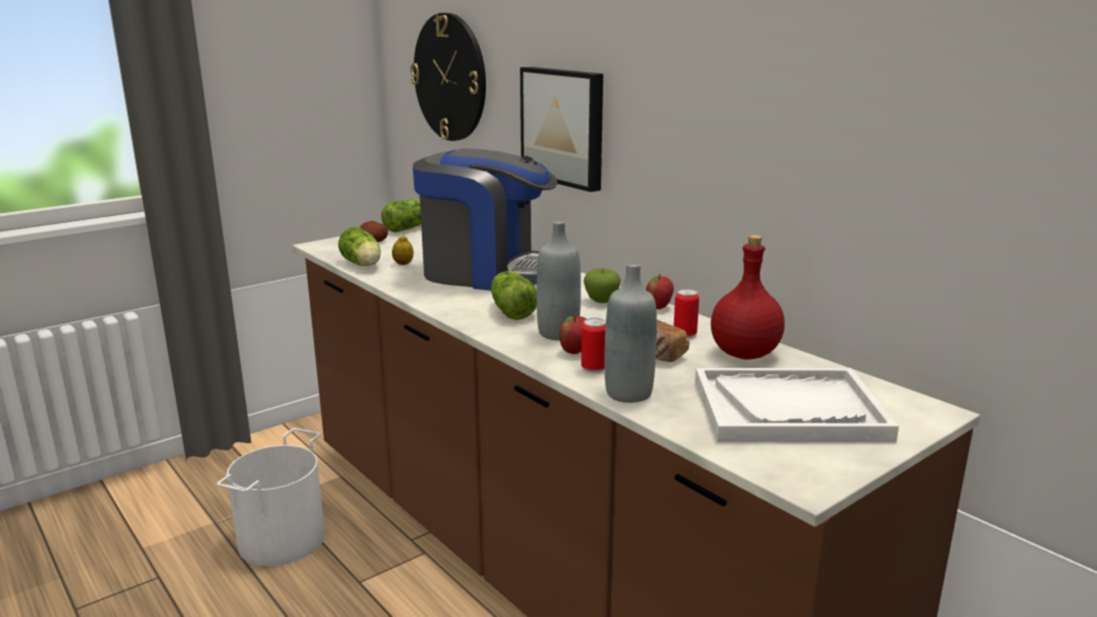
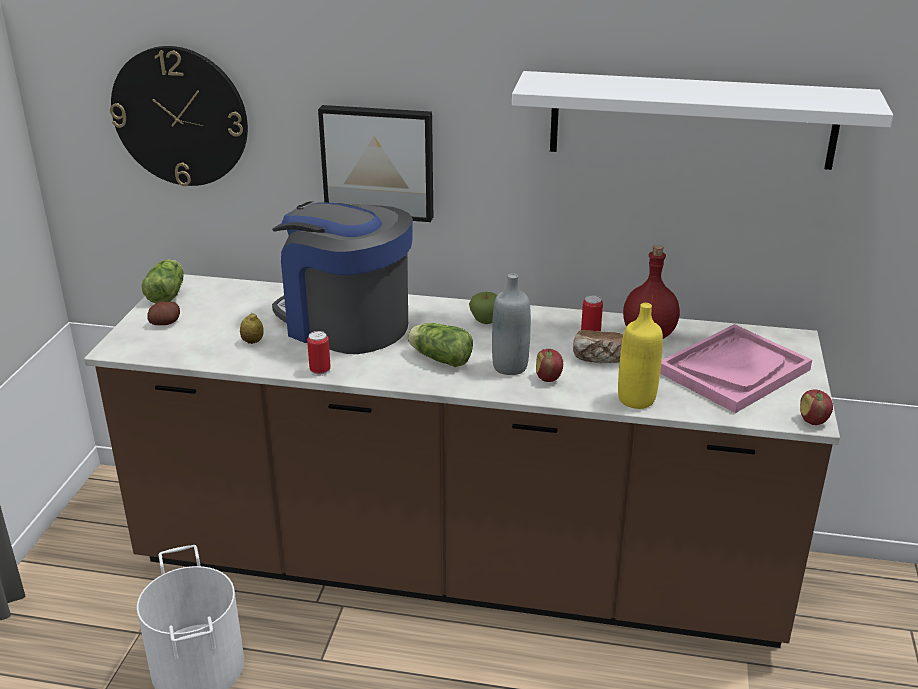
camera: 40 degrees left, 10 degrees up
(363, 265) = (215, 357): lettuce -> none
(487, 272) = (345, 323): coffee machine -> coffee machine turned 120 degrees counterclockwise
(594, 369) = (584, 388): can -> can (320, 370)
(628, 393) = (636, 399): grey bottle -> yellow bottle
(658, 307) = (534, 312): apple -> apple (813, 421)
(788, 410) = (733, 371): white tray -> pink tray
(835, 86) = (692, 120): none -> white shelf

